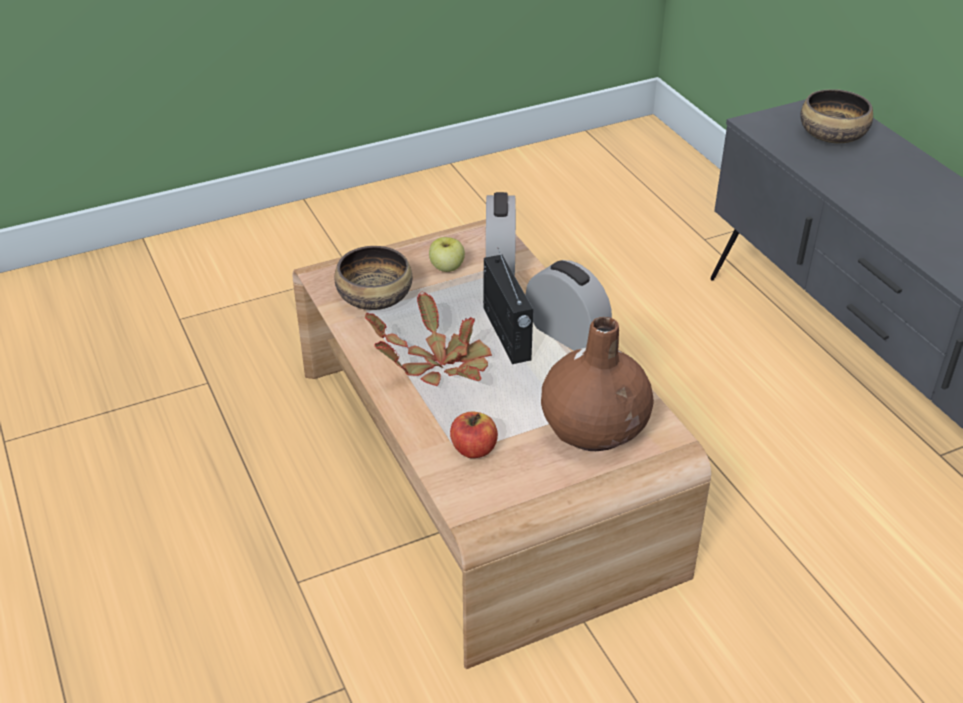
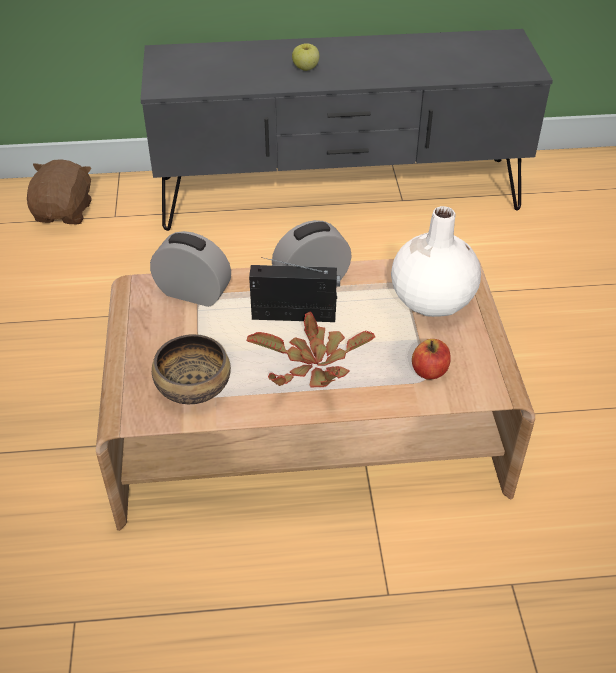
camera: 70 degrees left, 5 degrees up
(446, 268) = (179, 327): apple -> apple (305, 68)
(595, 429) = (432, 299): brown vase -> white vase
(683, 207) = (65, 212): none -> brown plush toy
(831, 135) = (203, 65): bowl -> none

